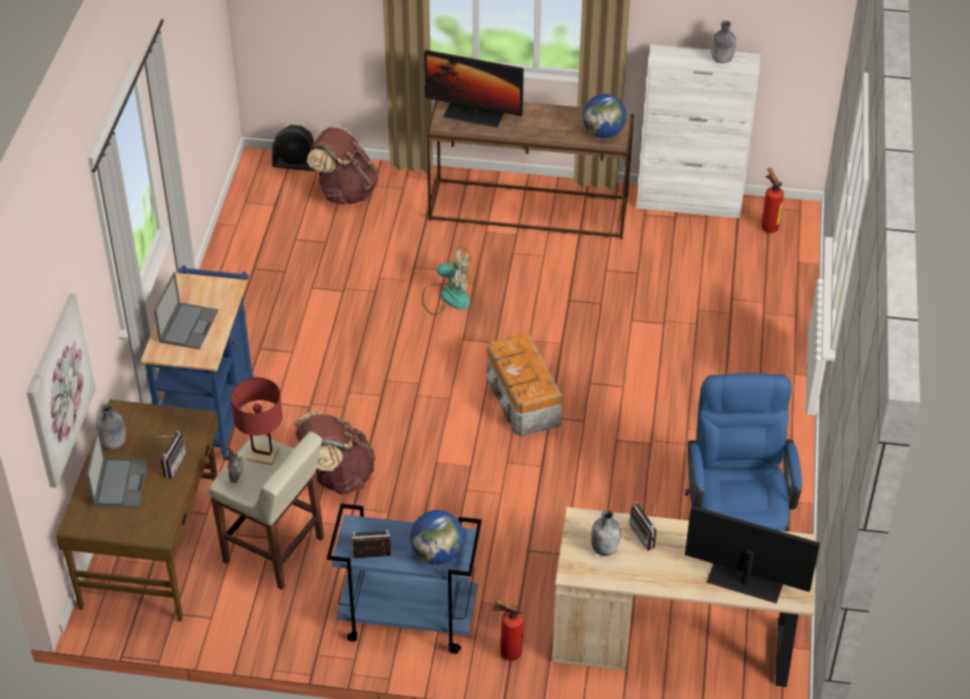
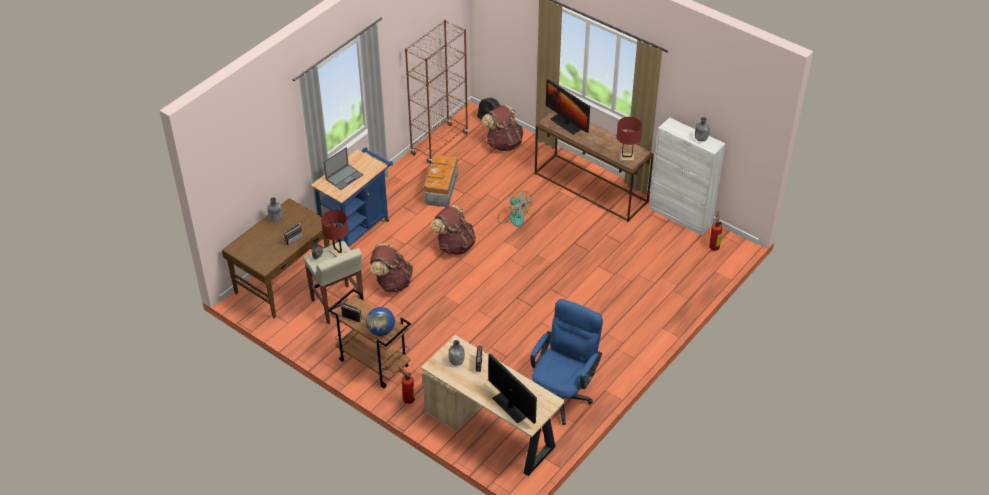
camera: 30 degrees right, 0 degrees up
(59, 390) = (245, 180): picture -> none
(120, 482) = (265, 238): laptop -> none
(244, 229) = (439, 144): none -> brown bookcase
(391, 376) = (455, 245): none -> brown backpack
(407, 621) = (373, 363): blue cart -> brown cart
(523, 401) = (510, 283): storage box -> storage box (441, 190)
(603, 133) = (626, 157): globe -> red table lamp

